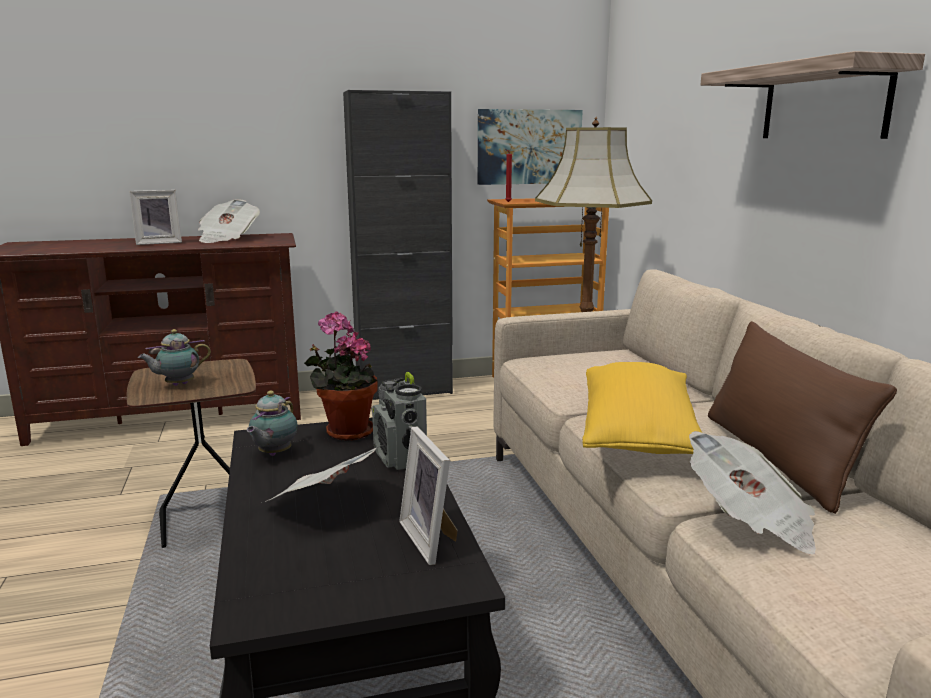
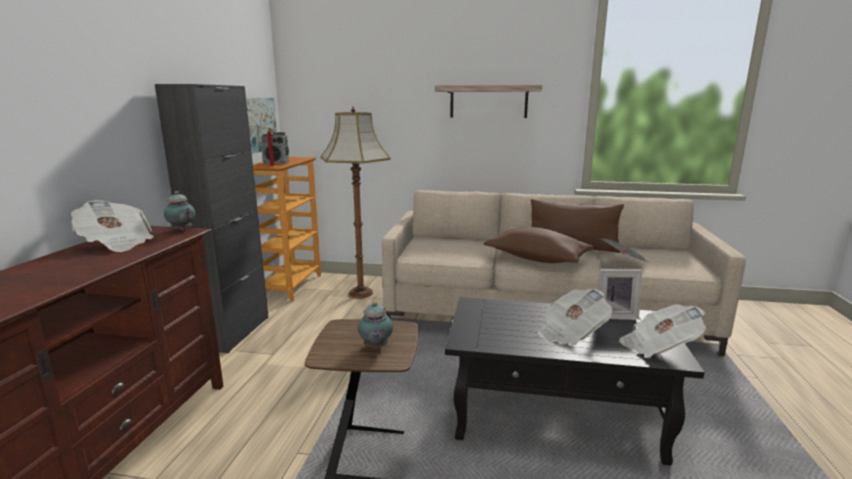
camera: 65 degrees left, 0 degrees up
(159, 243) = (68, 267): picture frame -> none
(273, 454) = (496, 339): teapot -> teapot (182, 230)
(304, 590) = (658, 347): none -> newspaper
(345, 432) = (476, 316): potted plant -> none
(400, 458) = (523, 308): radio -> radio (276, 163)
(638, 434) = (537, 259): yellow pillow -> brown pillow

